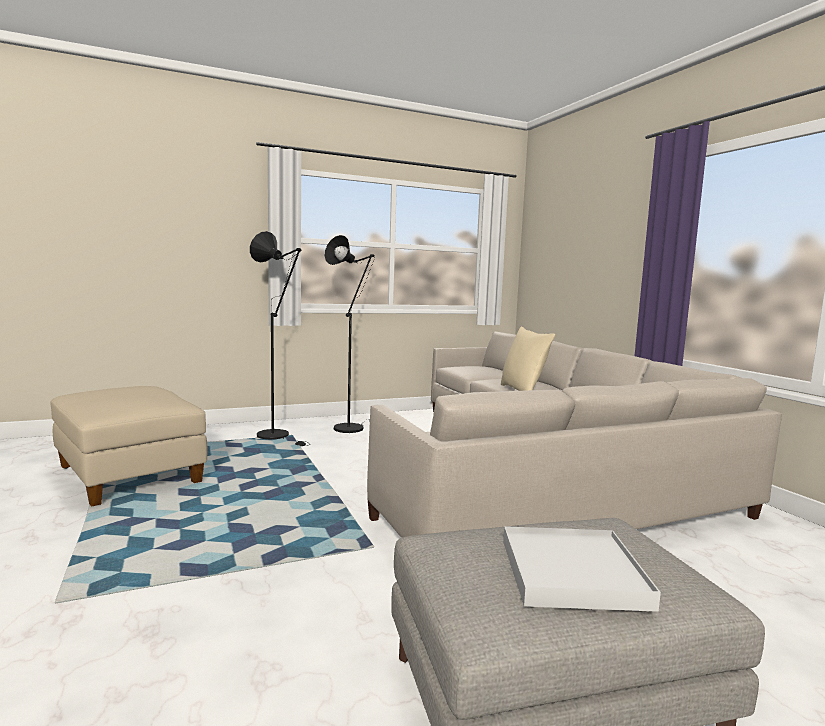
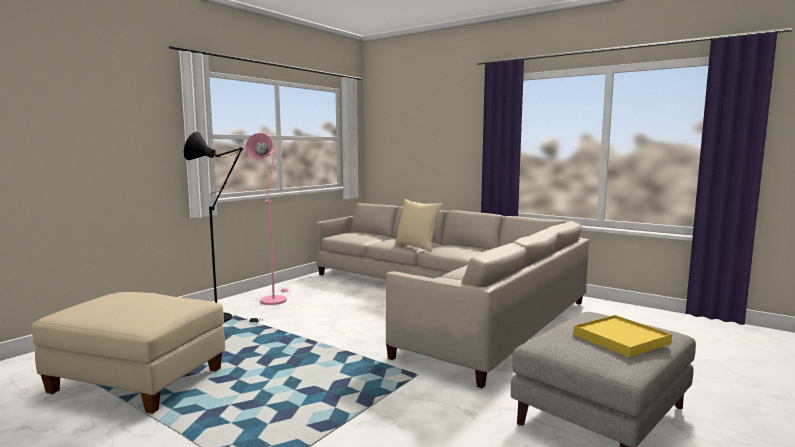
camera: 30 degrees left, 0 degrees up
(351, 427) = (274, 299): black floor lamp -> pink floor lamp
(572, 573) = (621, 339): white tray -> yellow tray

